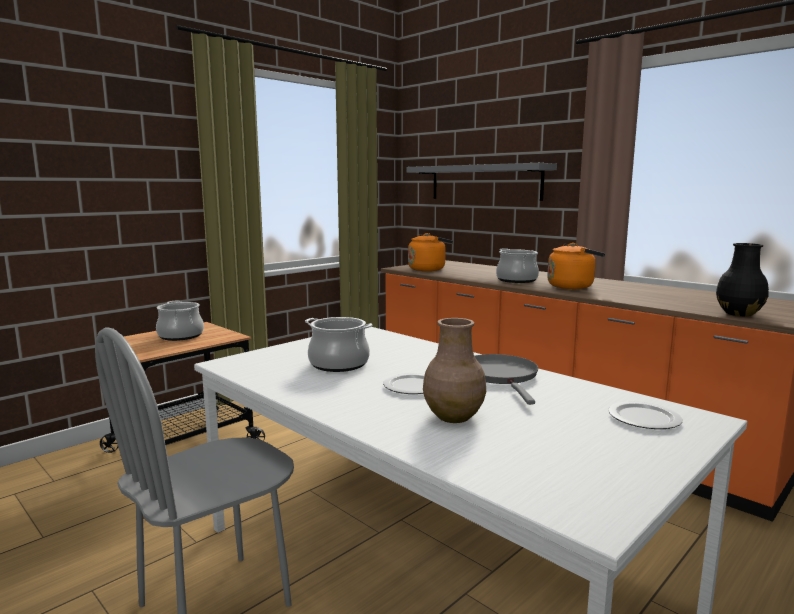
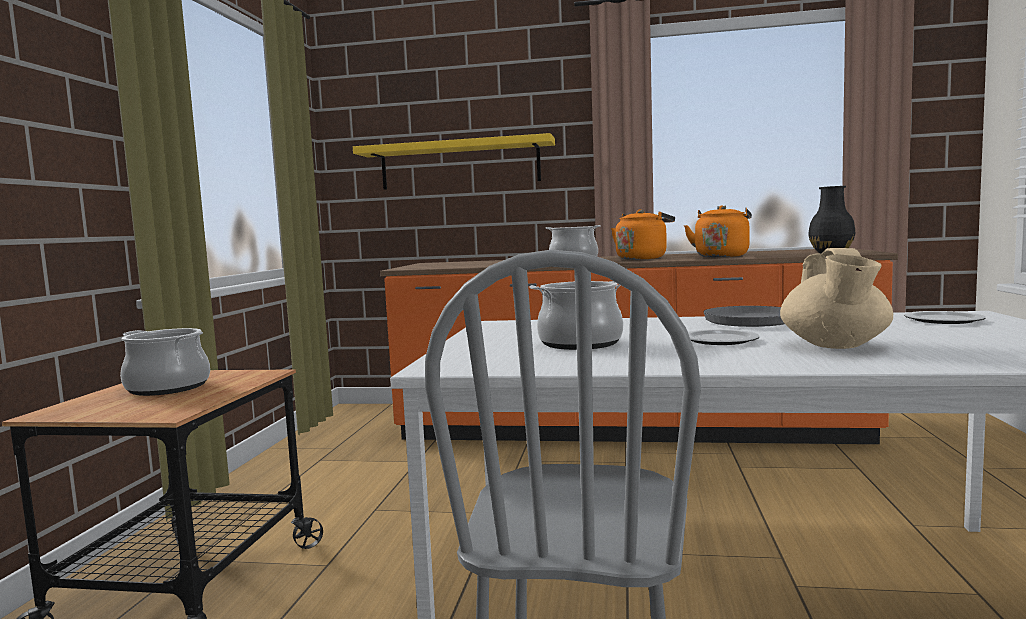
camera: 35 degrees left, 5 degrees down
(428, 269) = (443, 266): orange kettle -> orange kettle (721, 256)
(452, 416) = (835, 346): brown vase -> beige teapot
(484, 182) = (459, 165): grey shelf -> yellow shelf

